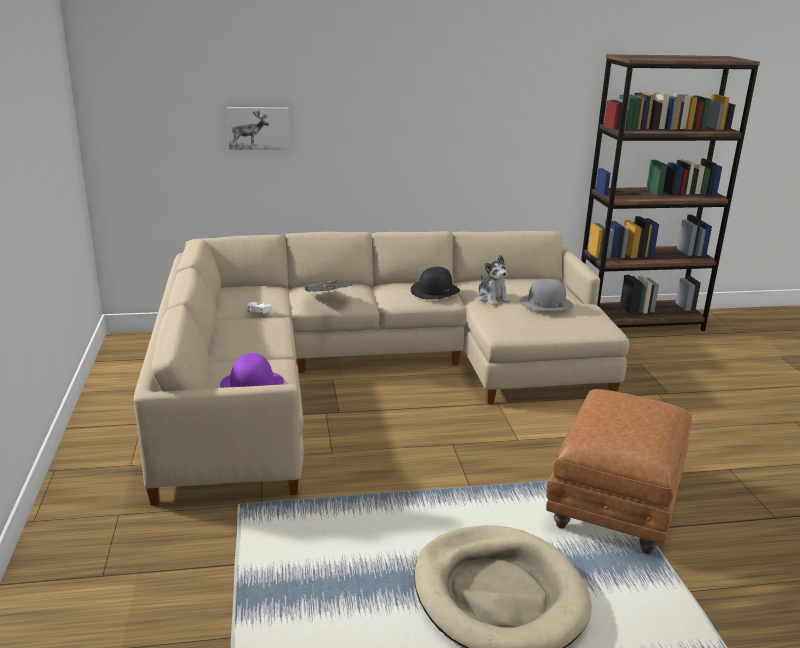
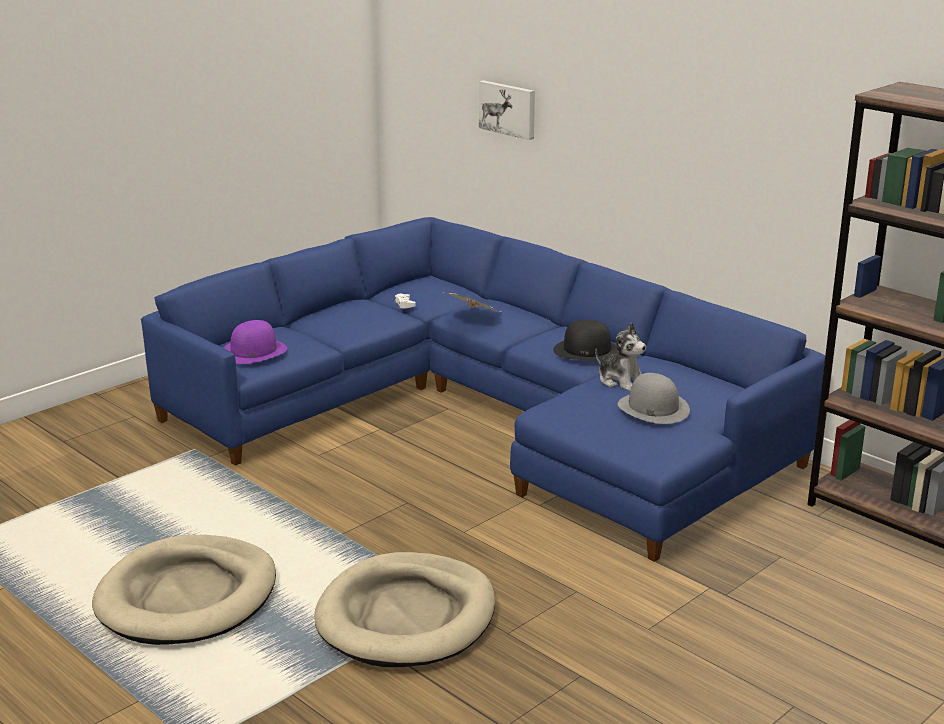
camera: 55 degrees right, 0 degrees up
(366, 372) = (488, 417): beige sofa -> blue sofa
(492, 298) = (621, 381): plush toy -> plush toy turned 75 degrees counterclockwise
(614, 503) = (407, 616): brown ottoman -> beige dog bed

